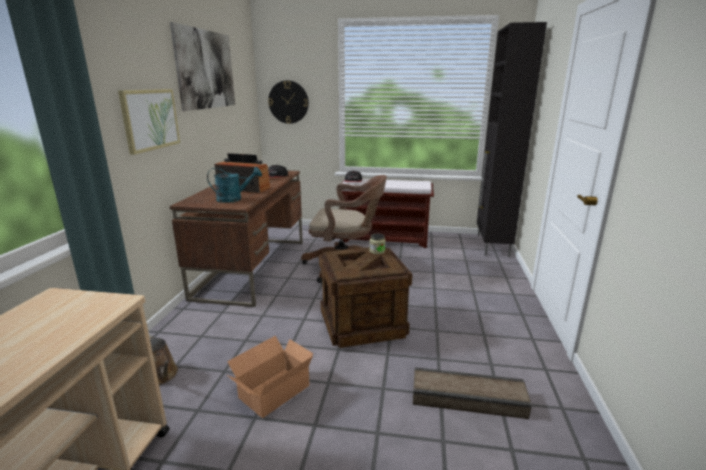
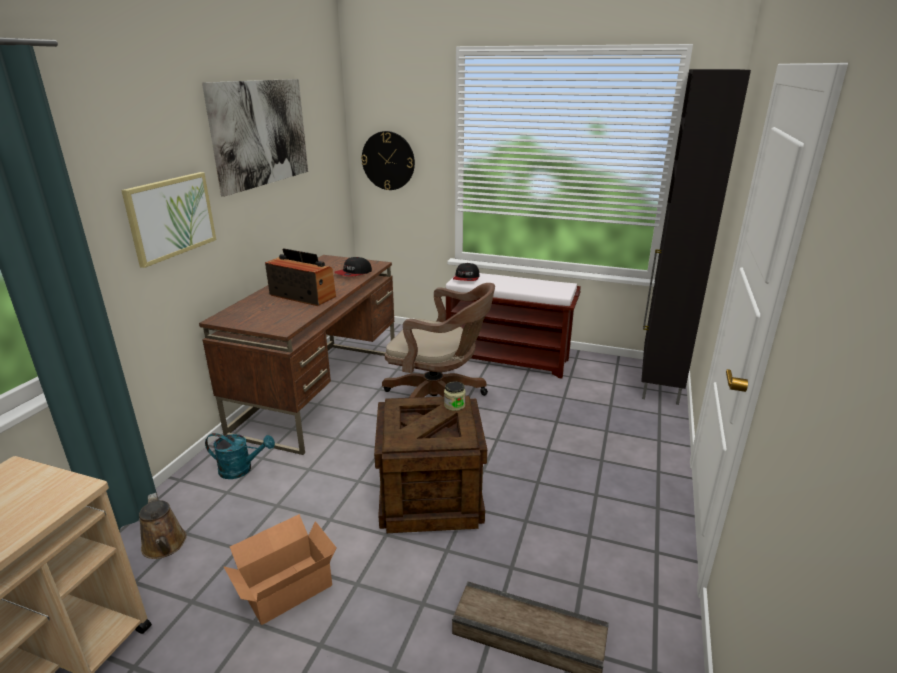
camera: 10 degrees right, 5 degrees up
(234, 199) = (282, 315): turquoise watering can -> turquoise watering can (241, 469)

